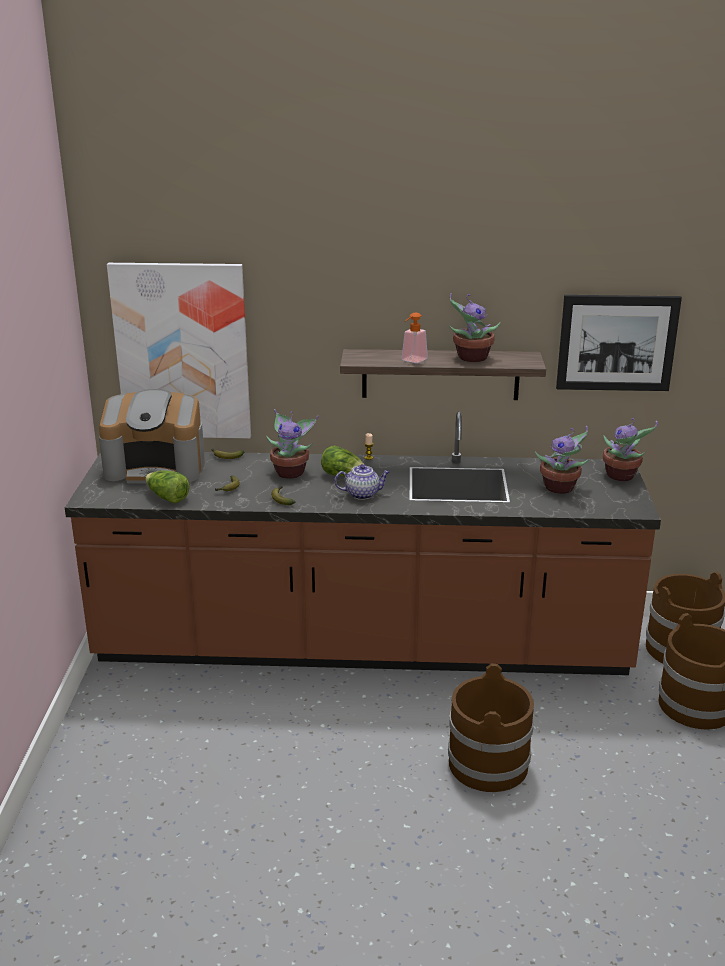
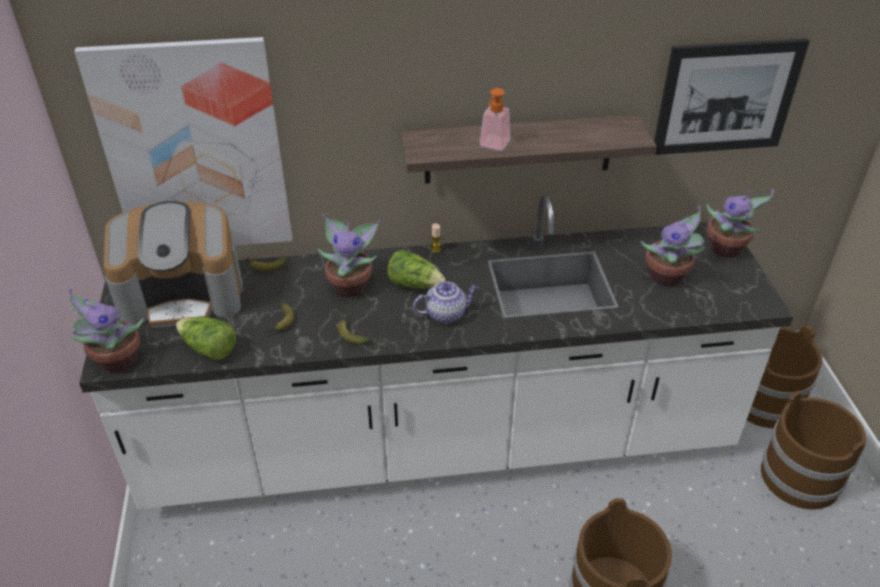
camera: 10 degrees left, 15 degrees up
(362, 647) = (440, 443): brown counter -> white counter
(470, 358) = (561, 134): potted plant -> potted plant (115, 360)

